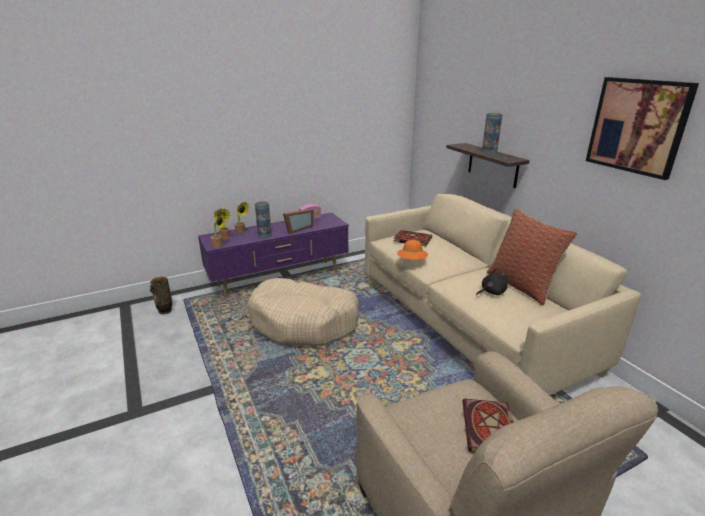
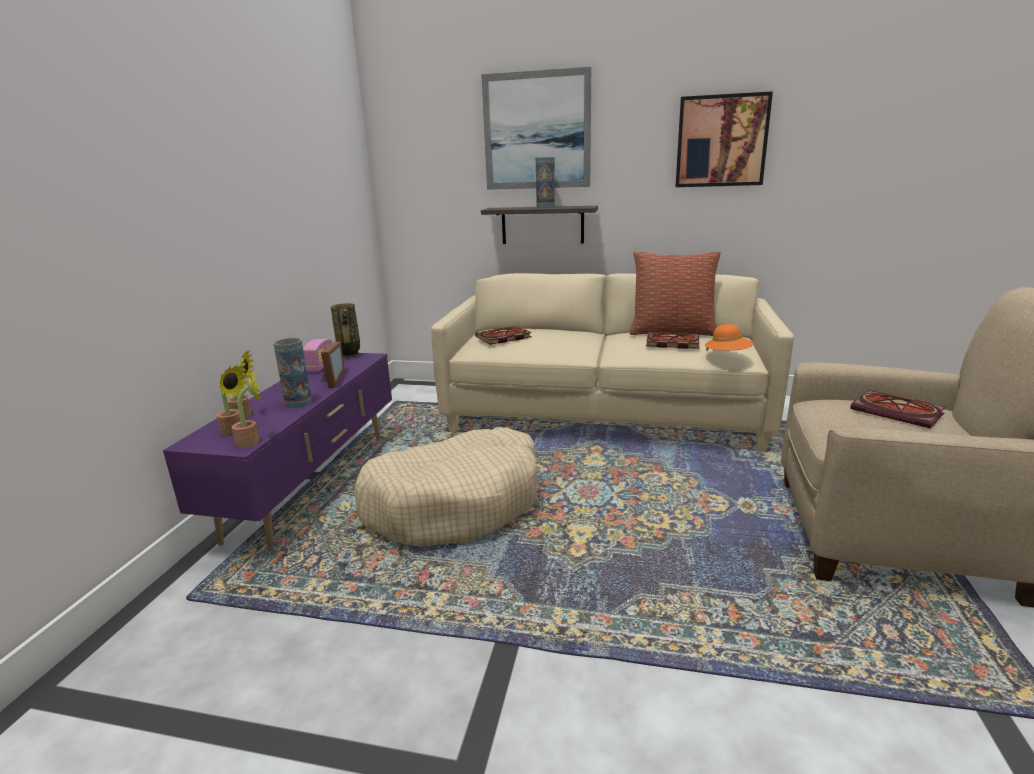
camera: 50 degrees left, 5 degrees down
(165, 311) = (181, 636): vase -> vase (350, 356)
(412, 261) = (550, 352): orange hat -> orange hat (727, 355)
(491, 292) = (671, 343): black plush toy -> book
(500, 90) = (536, 131): none -> picture

